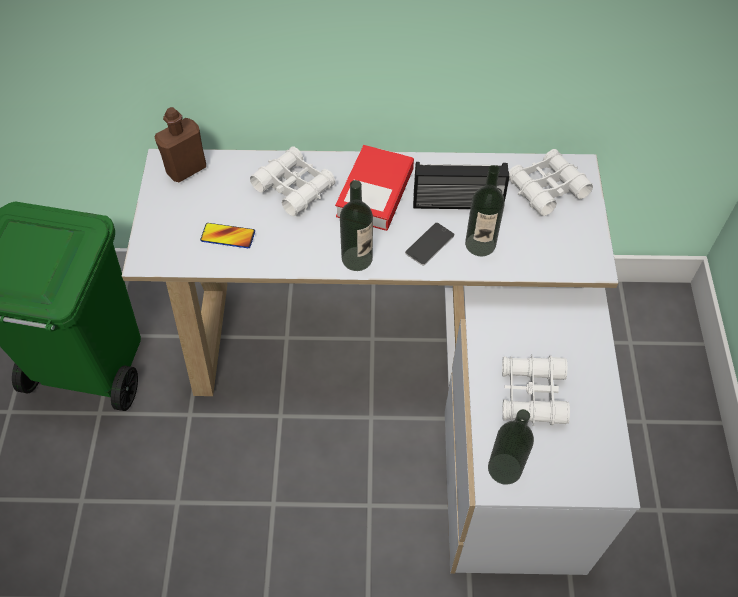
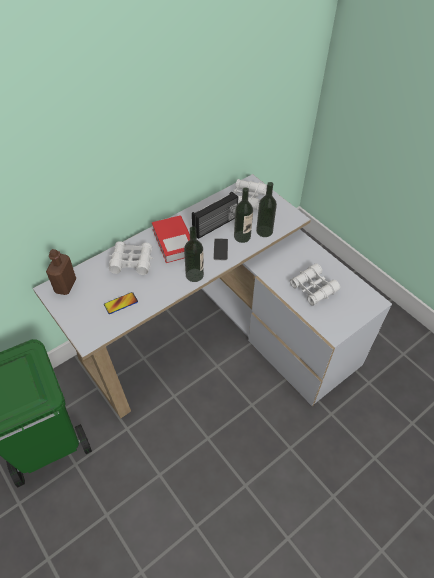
camera: 40 degrees left, 5 degrees down
(504, 468) = (331, 324): bottle -> bottle (264, 231)

